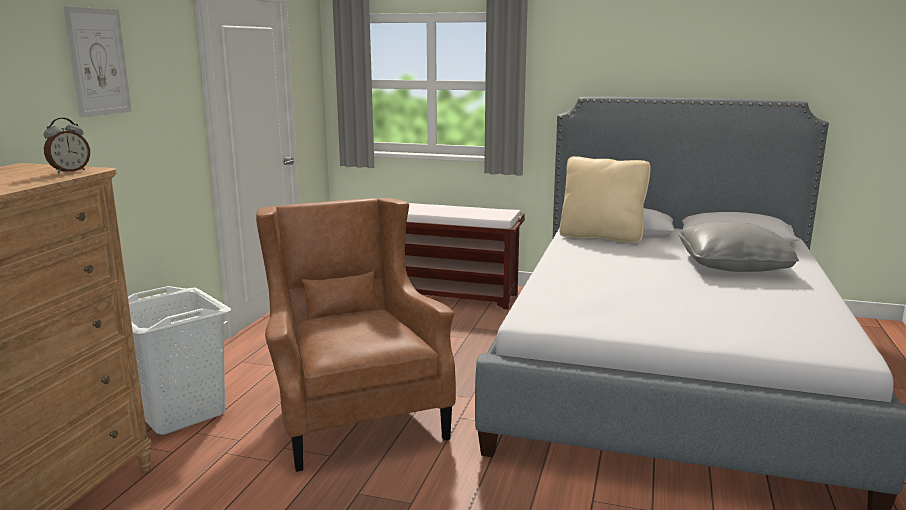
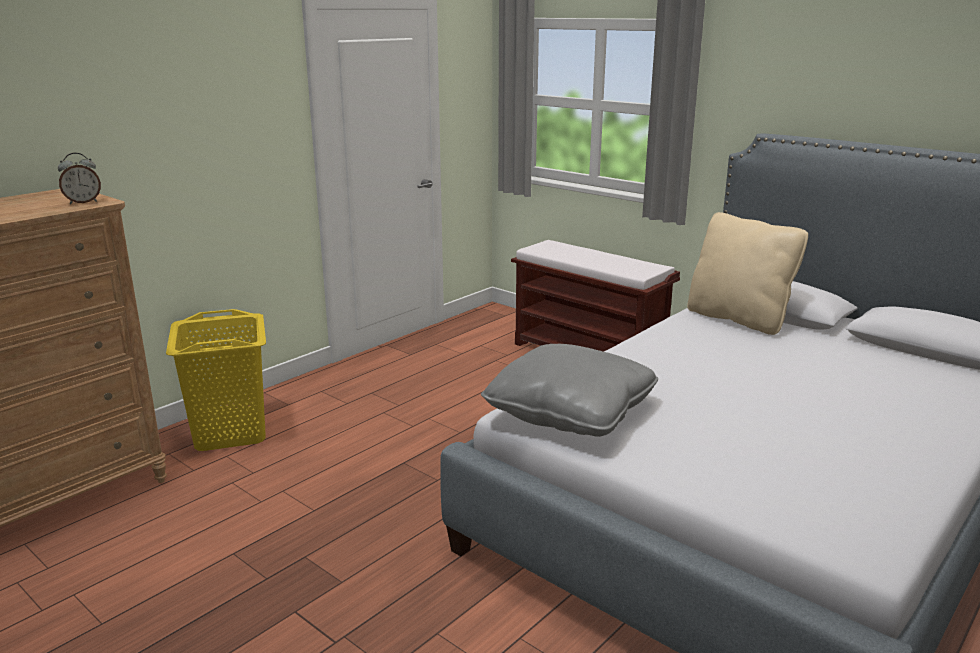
camera: 25 degrees right, 5 degrees up
(98, 62) = (173, 88): picture -> none
(181, 412) = (231, 432): white laundry basket -> yellow laundry basket
(353, 411) = (373, 469): brown armchair -> none
(732, 266) = (867, 390): grey pillow -> grey pillow (570, 412)

